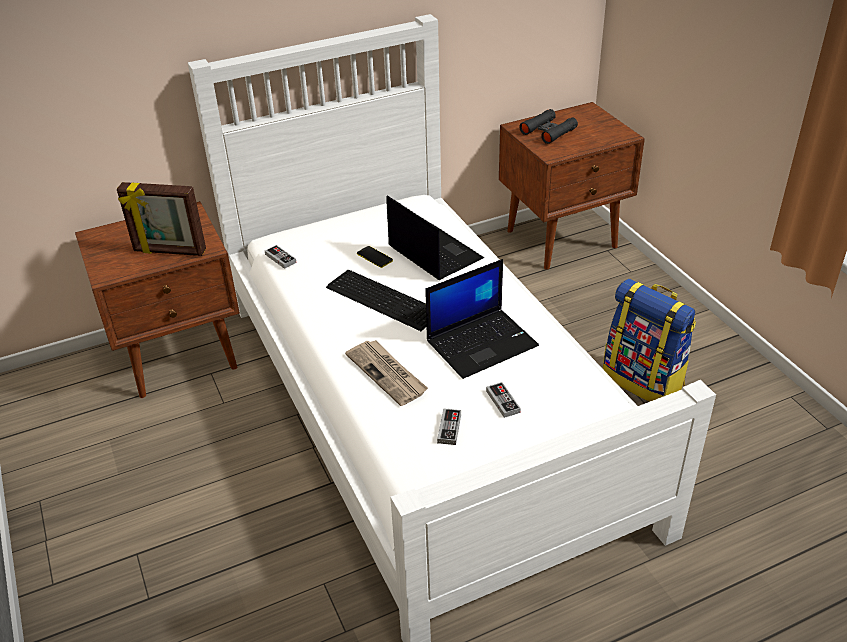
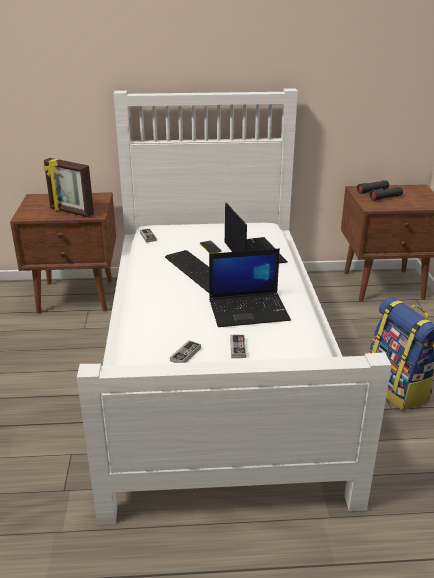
camera: 20 degrees right, 10 degrees down
(387, 374) = (167, 312): newspaper -> none

